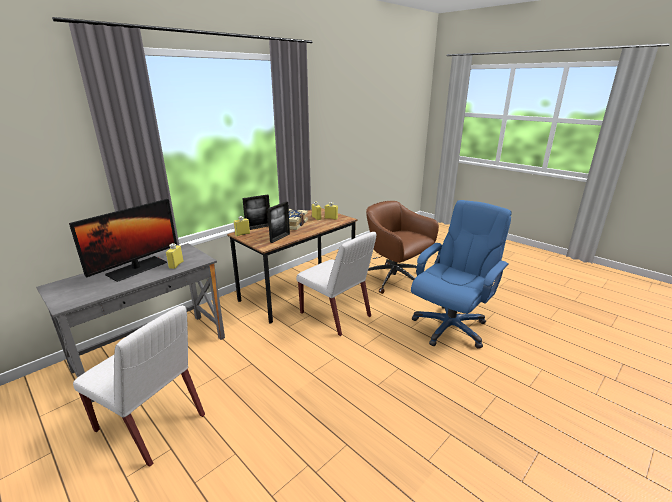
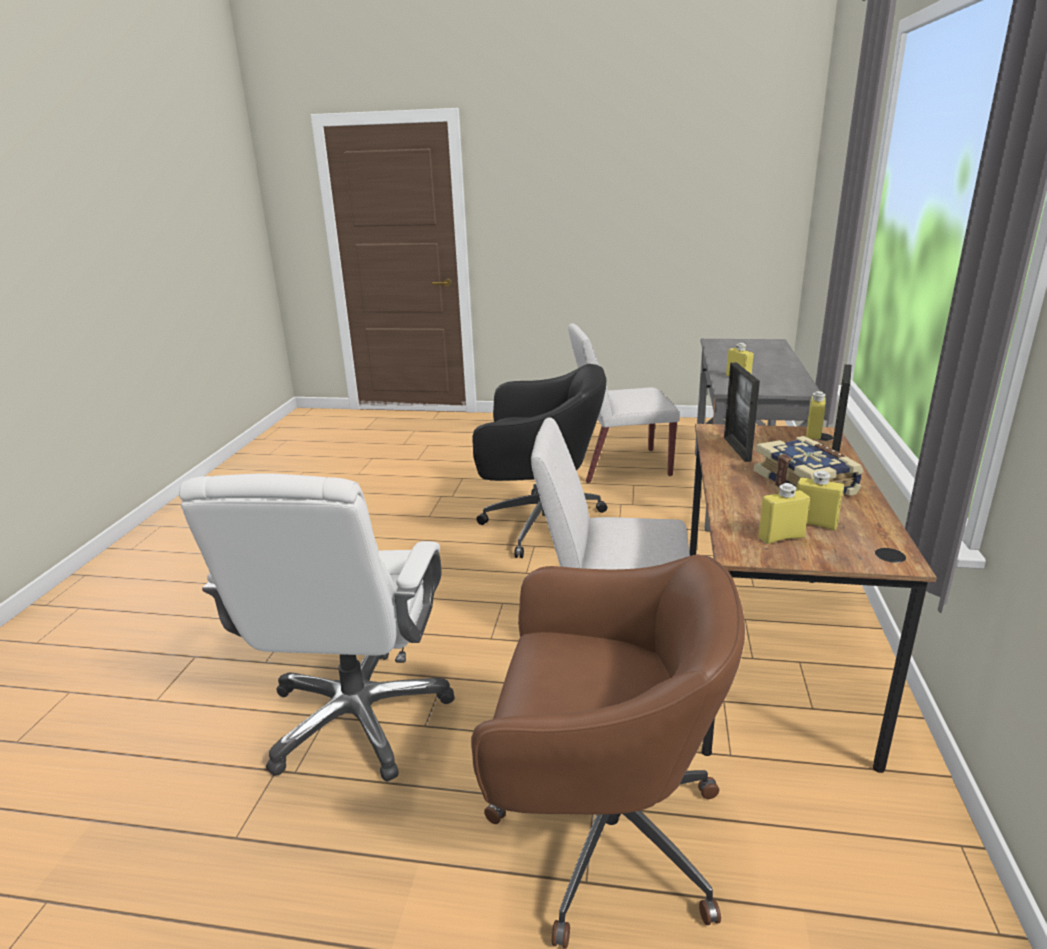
camera: 145 degrees right, 0 degrees up
(137, 268) = (762, 365): monitor -> none
(288, 387) = (541, 526): none -> black office chair
(450, 327) = (357, 718): blue office chair -> white office chair

